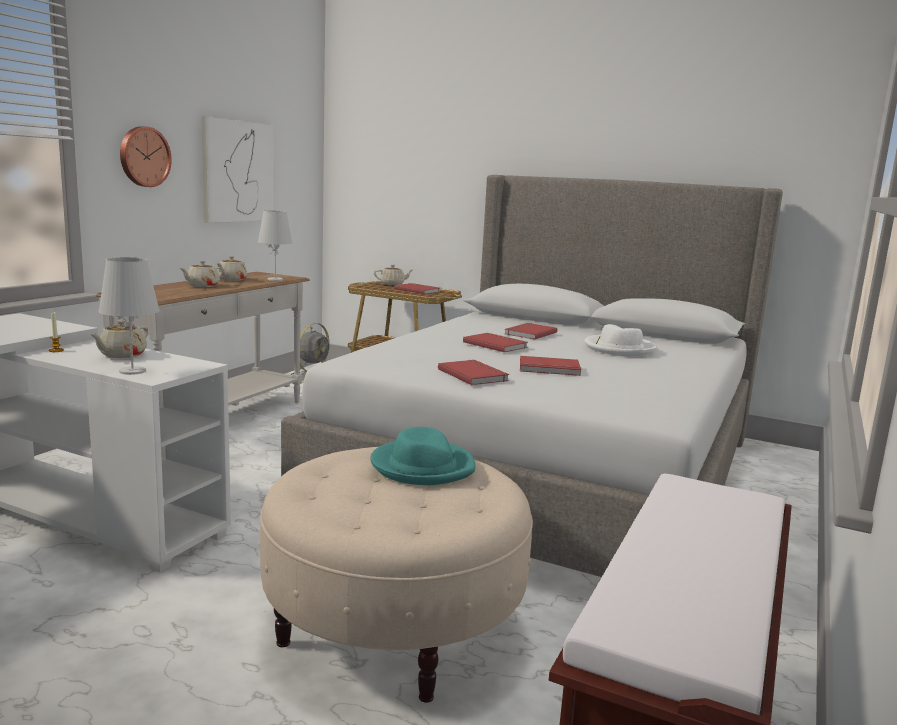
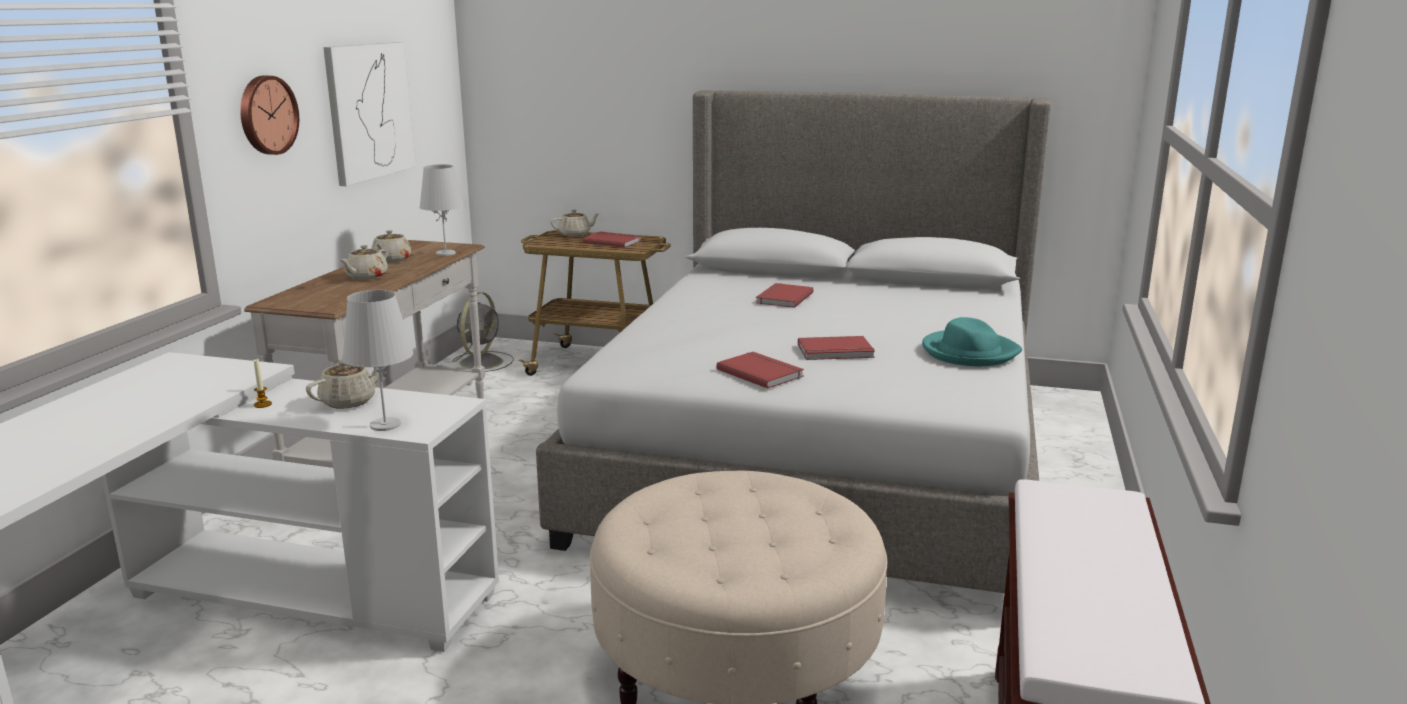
camera: 10 degrees left, 5 degrees up
(121, 355) = (349, 401): beige teapot -> beige teapot turned 150 degrees counterclockwise
(422, 466) = (747, 496): turquoise hat -> turquoise hat (969, 352)
(496, 344) = (758, 322): red book -> none
(619, 349) = (893, 310): white hat -> none

